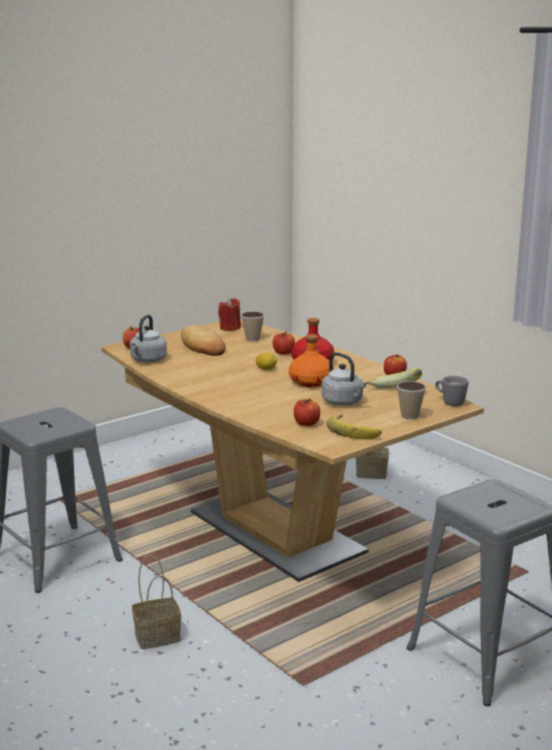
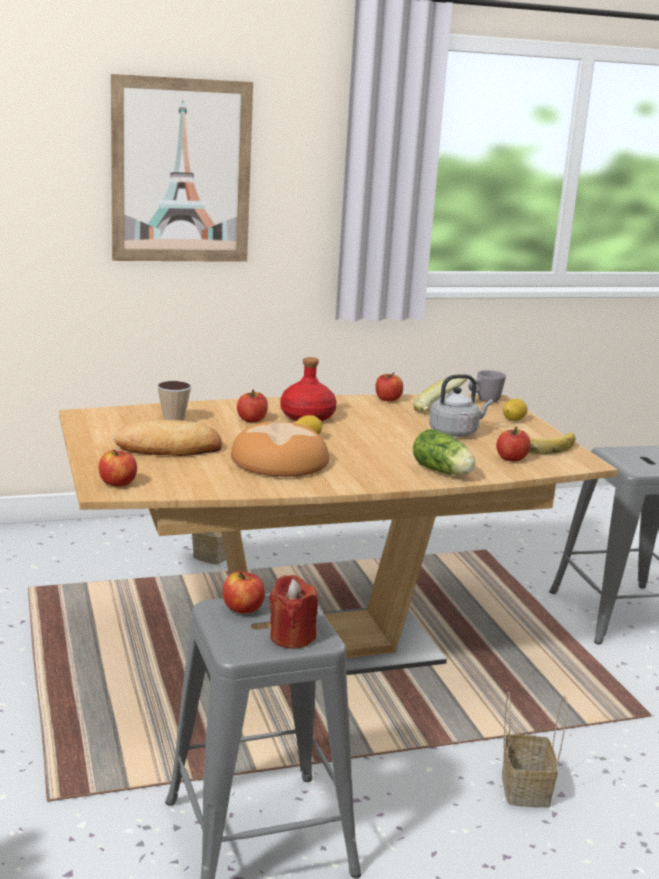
camera: 70 degrees left, 0 degrees up
(59, 416) = (243, 608): none -> apple
(147, 360) = (194, 485): grey kettle -> none
(213, 370) = (280, 461): none -> bread
(230, 328) = (104, 421): red candle -> red candle (291, 637)
(247, 408) = (444, 472): none -> lettuce
(311, 382) = (376, 431): orange bottle -> none
(409, 416) = (513, 420): cup -> lemon
(434, 178) = (181, 171): none -> picture

